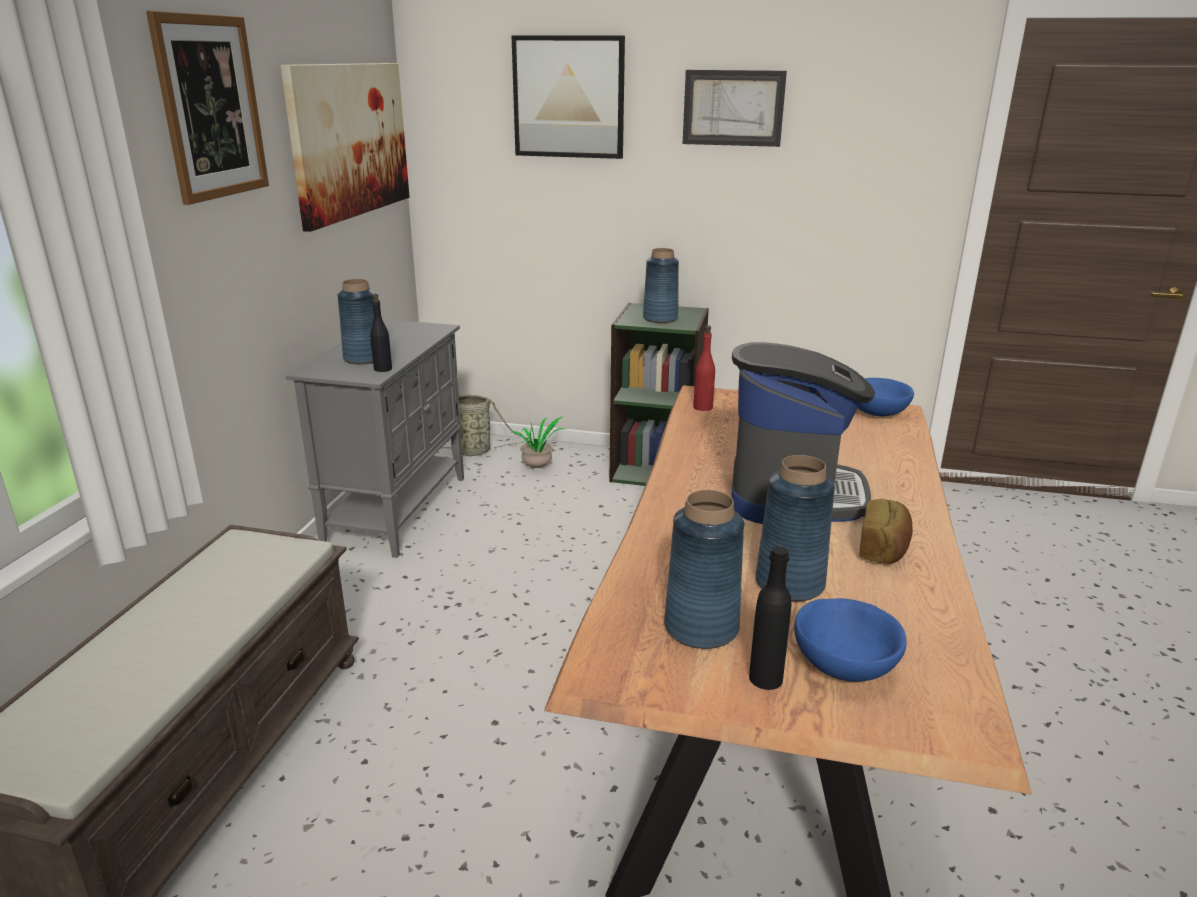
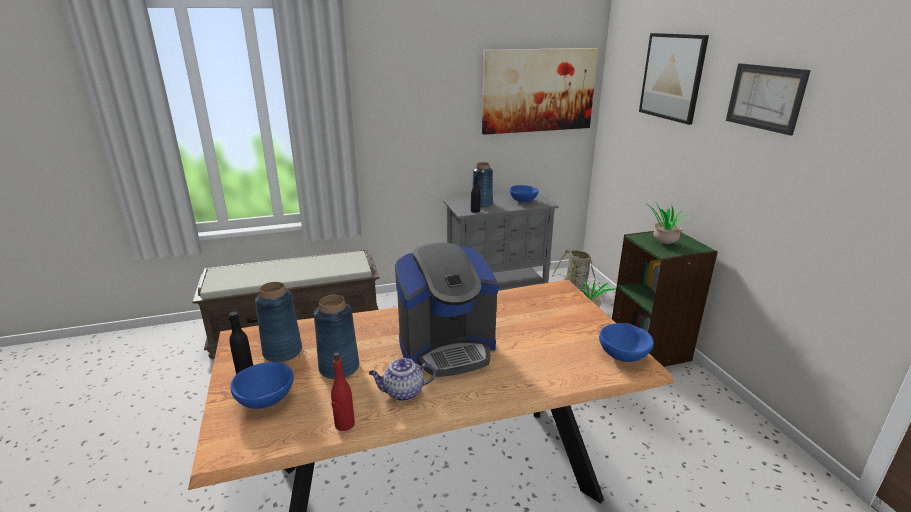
camera: 60 degrees right, 0 degrees up
(211, 108) = (425, 69): picture -> none
(404, 335) = (523, 201): none -> blue bowl
(660, 318) = (662, 243): blue vase -> potted plant
(703, 407) = (541, 293): red bottle -> red bottle (344, 424)
(883, 548) = (402, 392): bread -> teapot

